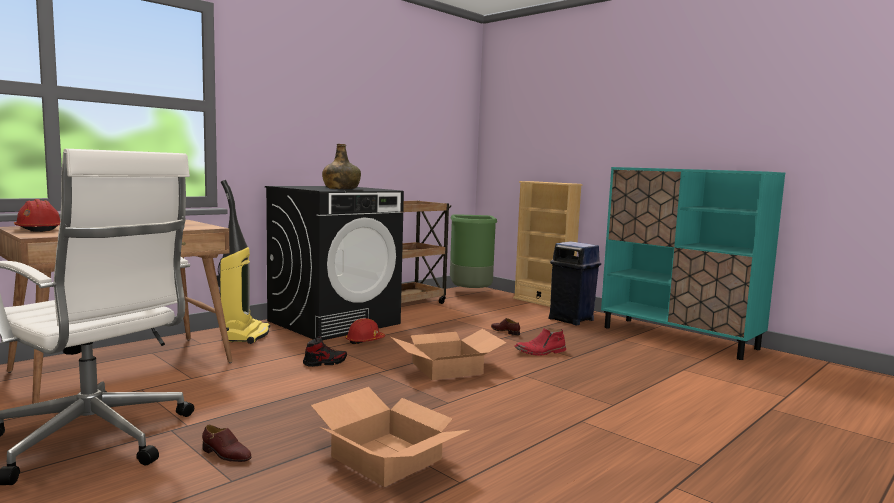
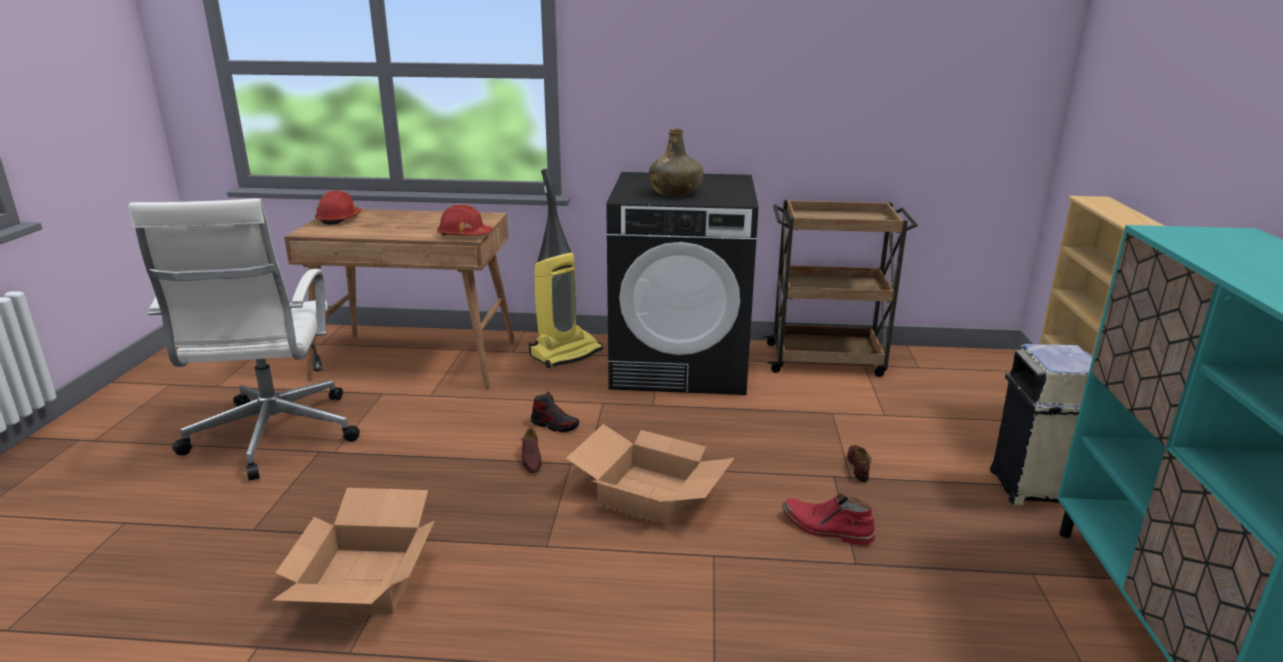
camera: 50 degrees right, 15 degrees up
(226, 455) = (296, 500): brown shoe -> brown shoe (531, 460)
(365, 341) = (653, 408): red hard hat -> red hard hat (464, 235)
(471, 293) = (969, 370): green trash can -> none
(571, 319) = (1032, 488): blue trash can -> beige trash can

